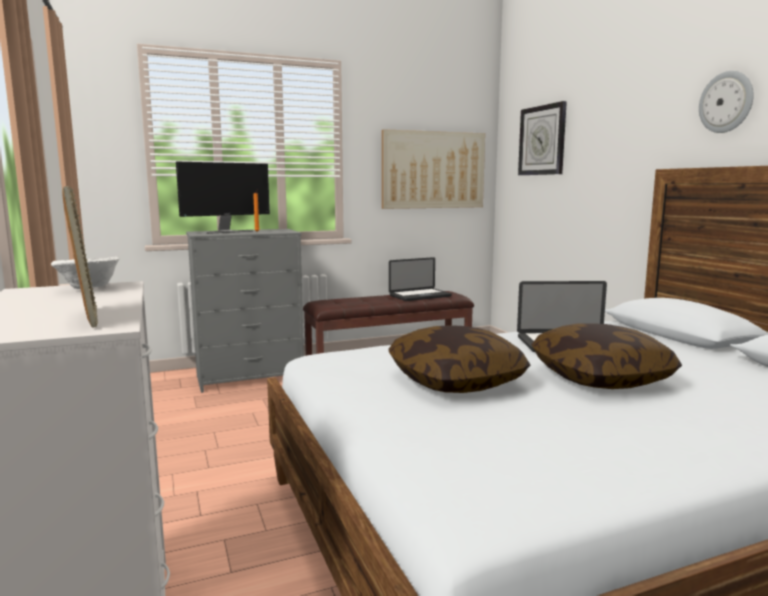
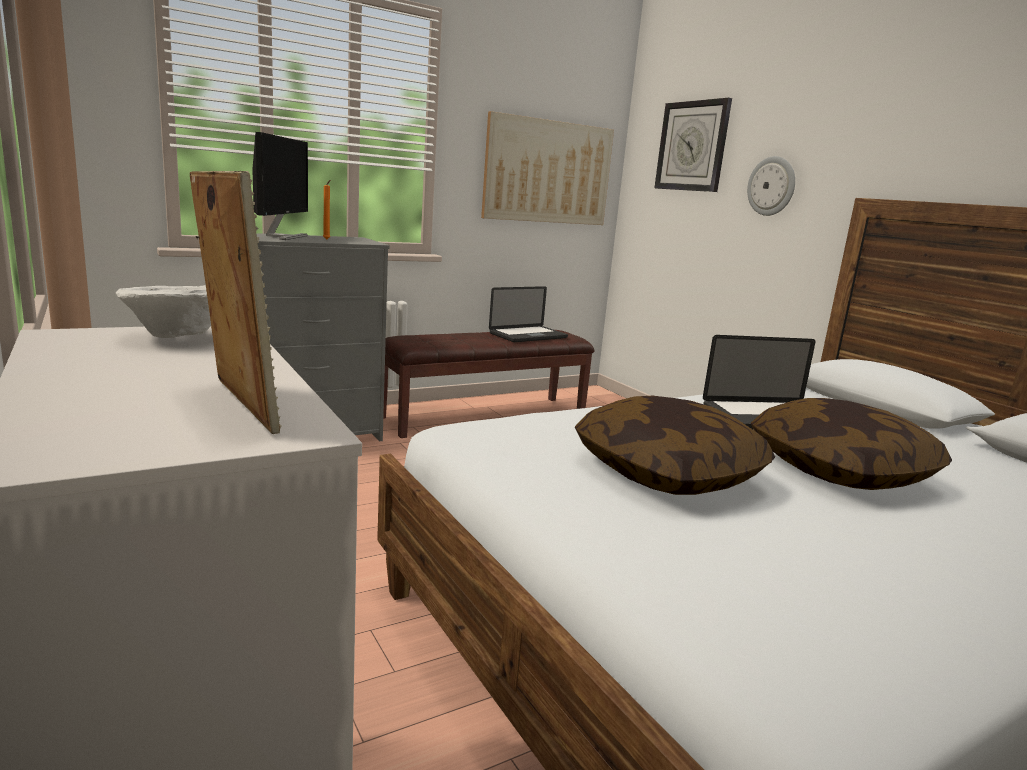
camera: 10 degrees left, 5 degrees up
(226, 231) = (282, 236): monitor -> monitor turned 45 degrees counterclockwise
(726, 102) = (959, 121): wall clock -> wall clock (772, 186)

